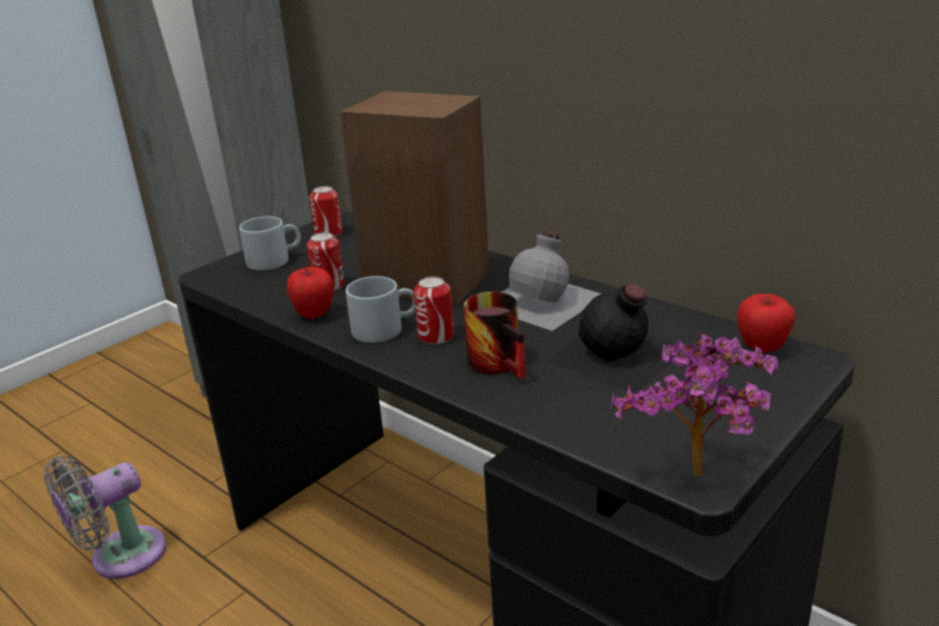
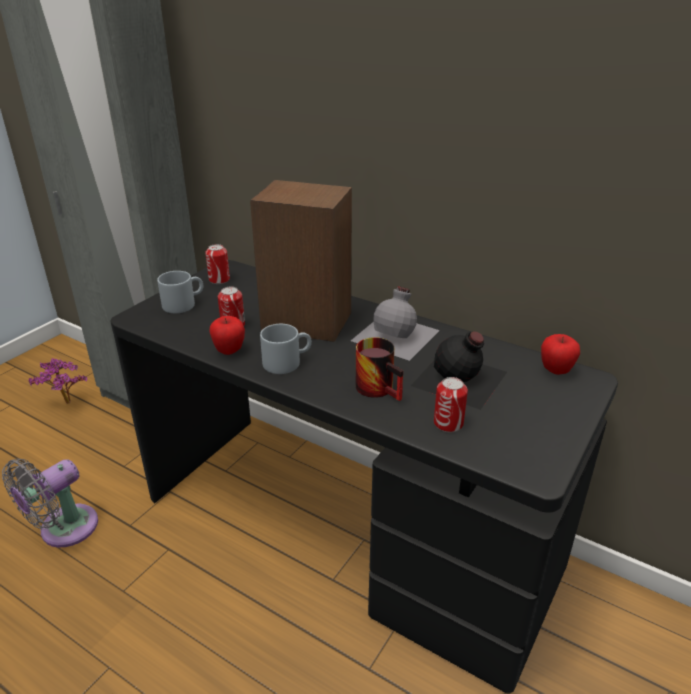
camera: 10 degrees left, 5 degrees up
(435, 336) = (326, 367): can -> can (448, 423)
(698, 481) = (537, 474): potted plant -> potted plant (66, 405)

